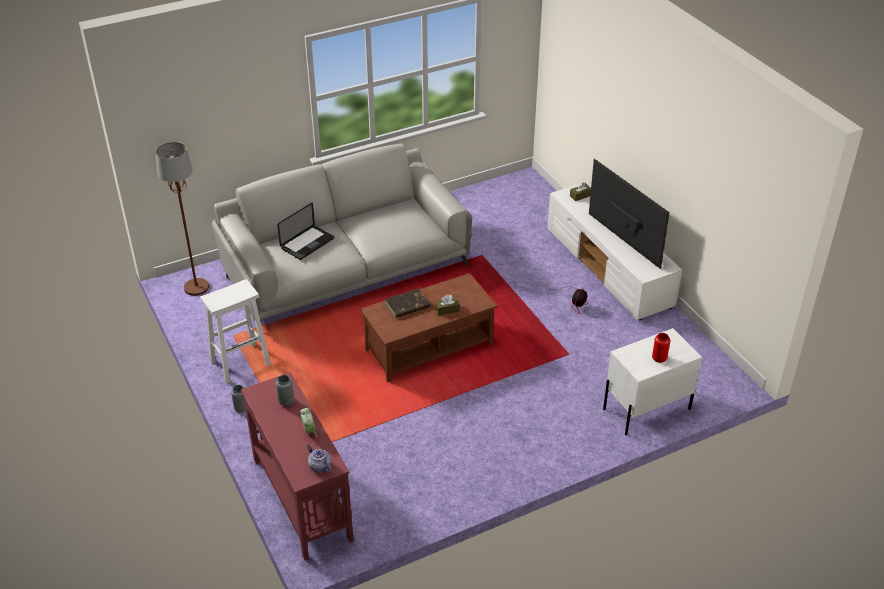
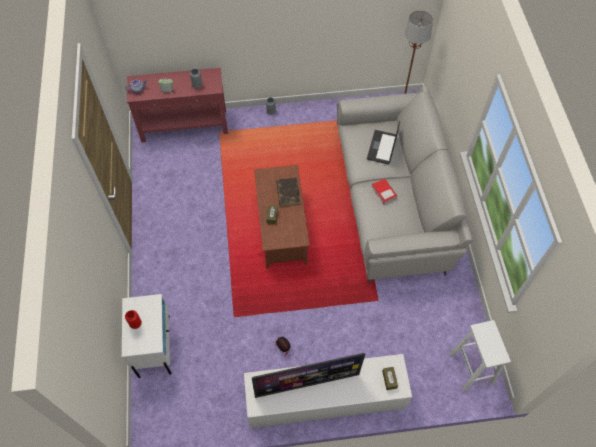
camera: 110 degrees right, 20 degrees up
(241, 362) = (313, 119): white stool -> white stool (472, 369)
(307, 243) = (382, 147): laptop -> laptop turned 45 degrees clockwise
(372, 230) = (383, 192): none -> book

